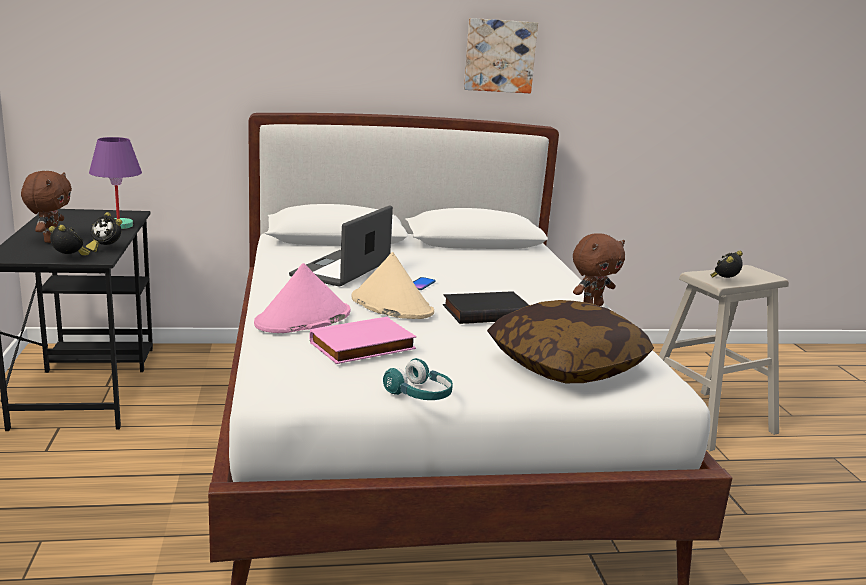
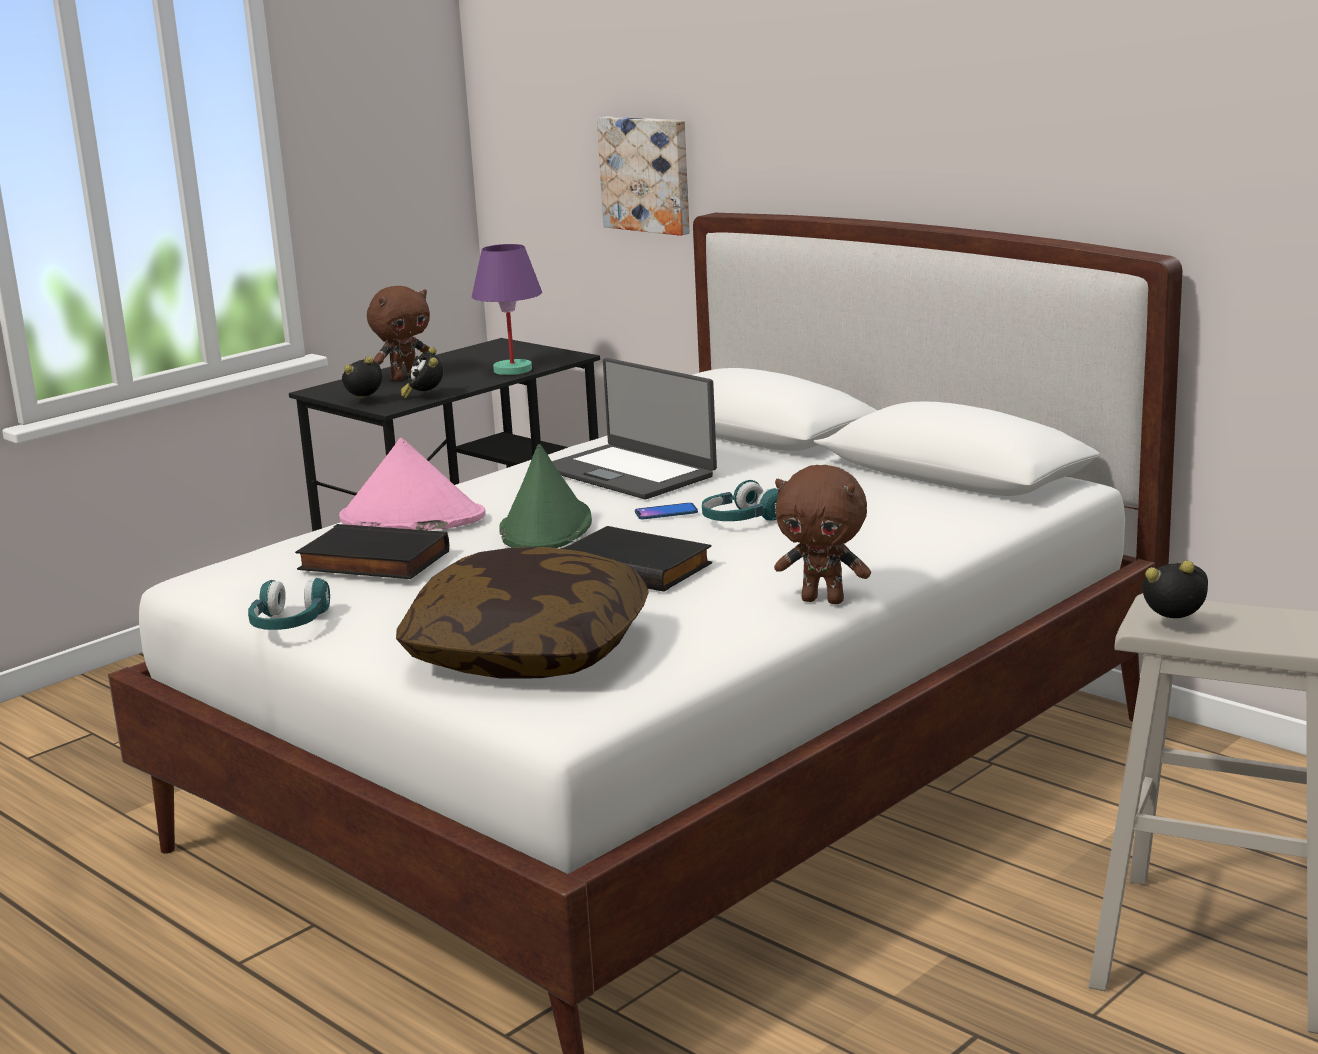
camera: 55 degrees right, 0 degrees up
(70, 258) = (366, 402): alarm clock -> alarm clock turned 105 degrees counterclockwise
(342, 269) = (630, 472): laptop -> laptop turned 120 degrees counterclockwise
(363, 347) = (371, 562): pink book -> black book
(391, 305) = (546, 528): beige hat -> green hat
(459, 280) = (741, 520): none -> turquoise headphones
(499, 56) = (1076, 110): picture -> picture (647, 174)

